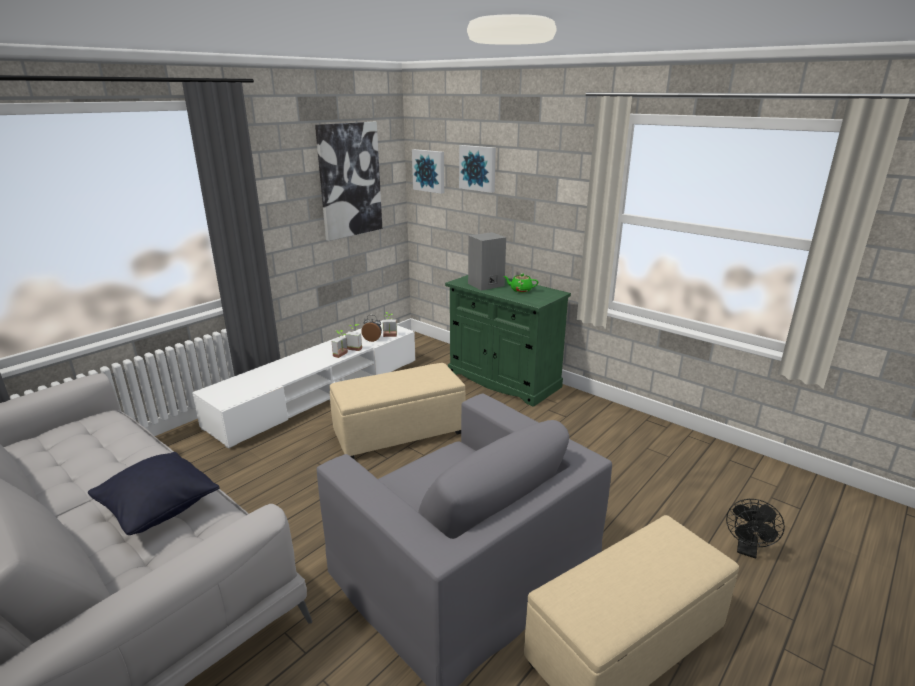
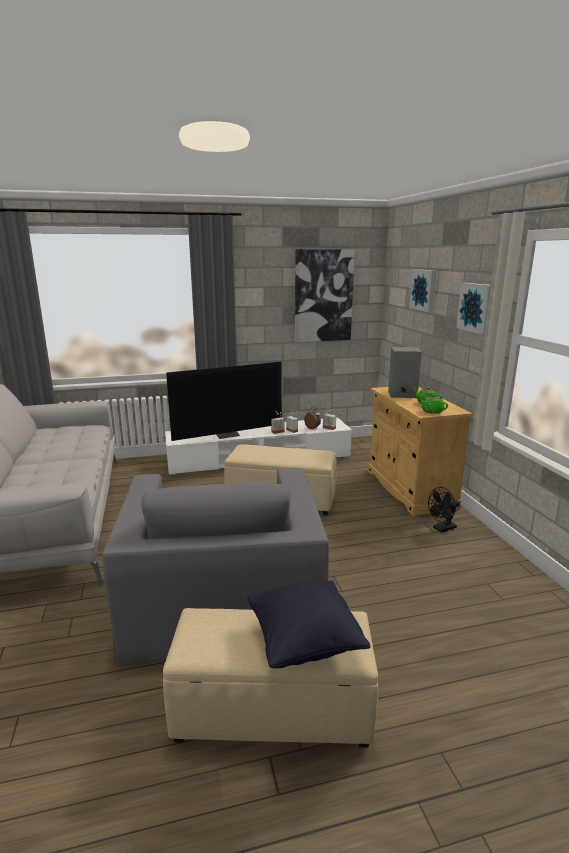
camera: 35 degrees right, 5 degrees down
(159, 510) = (56, 477): black pillow -> black pillow (304, 642)
(285, 374) = (227, 435): none -> television
(429, 171) = (396, 293): picture -> picture (476, 307)
(503, 380) = (409, 489): green cabinet -> beige cabinet
(538, 298) = (431, 411): none -> green teapot
(747, 550) = (488, 708): black fan -> black fan (442, 529)

